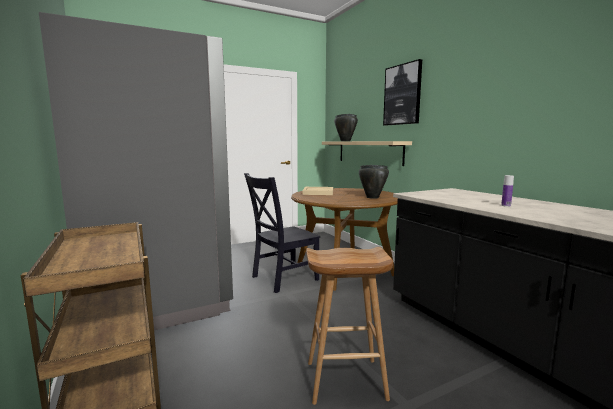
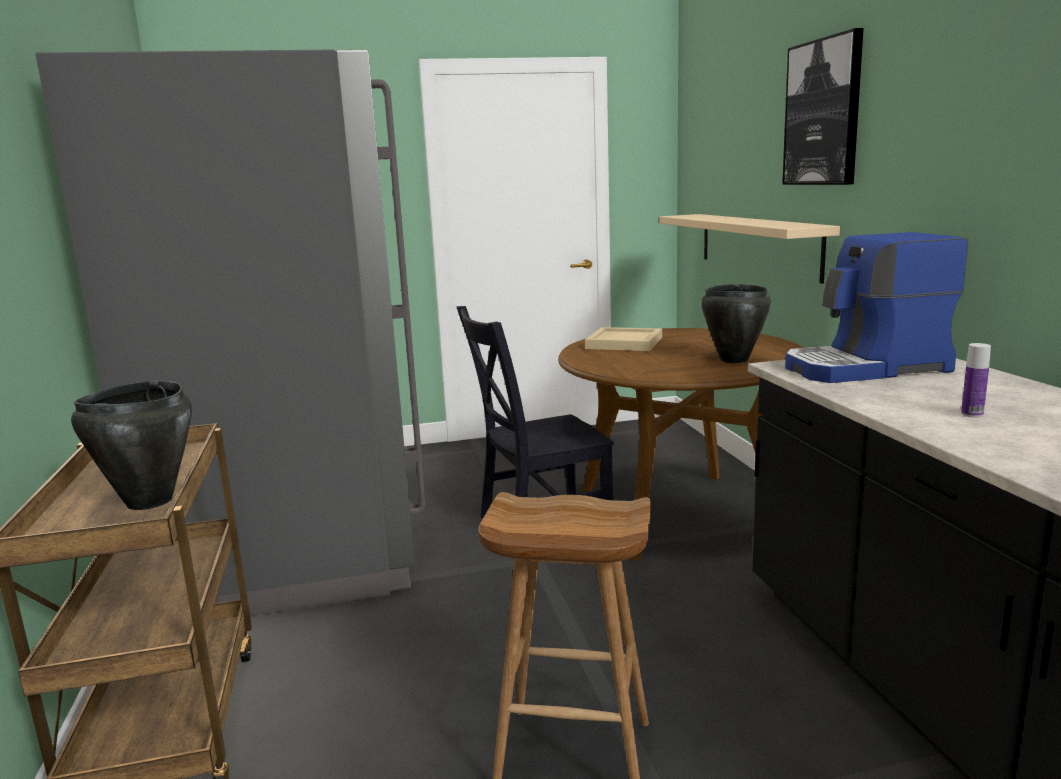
camera: 15 degrees right, 5 degrees up
(345, 141) = (706, 217): black cooking pot -> black cooking pot (148, 502)
(444, 194) = (867, 368): none -> coffee machine

